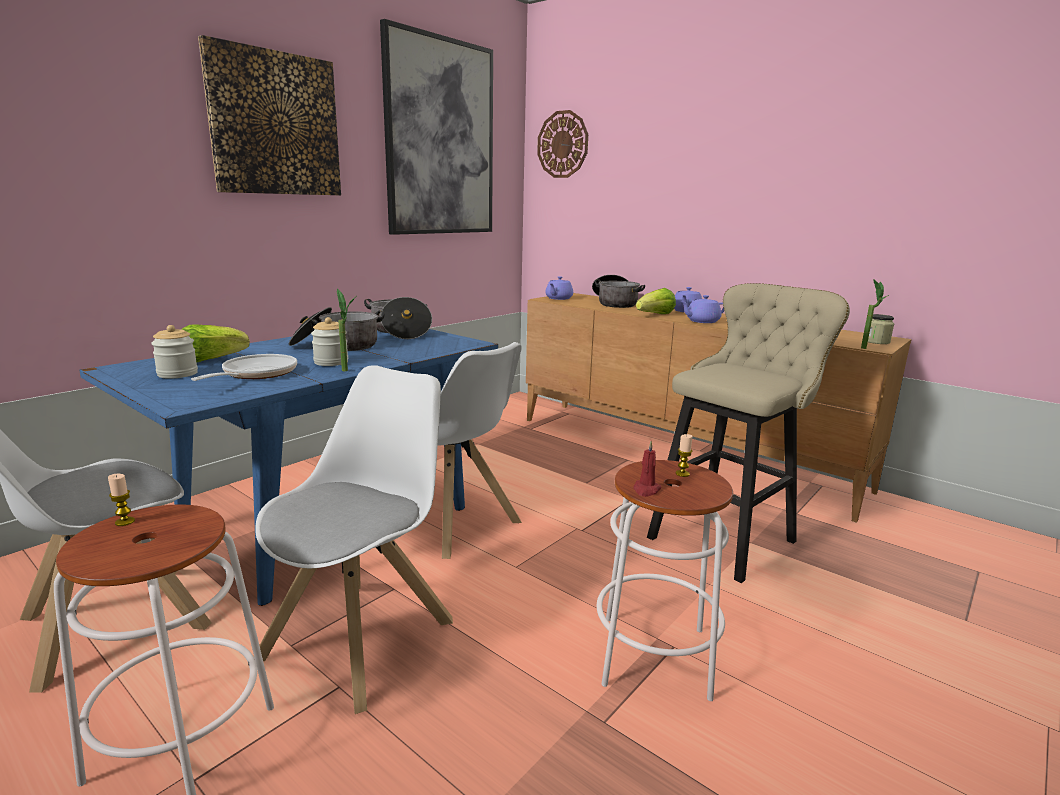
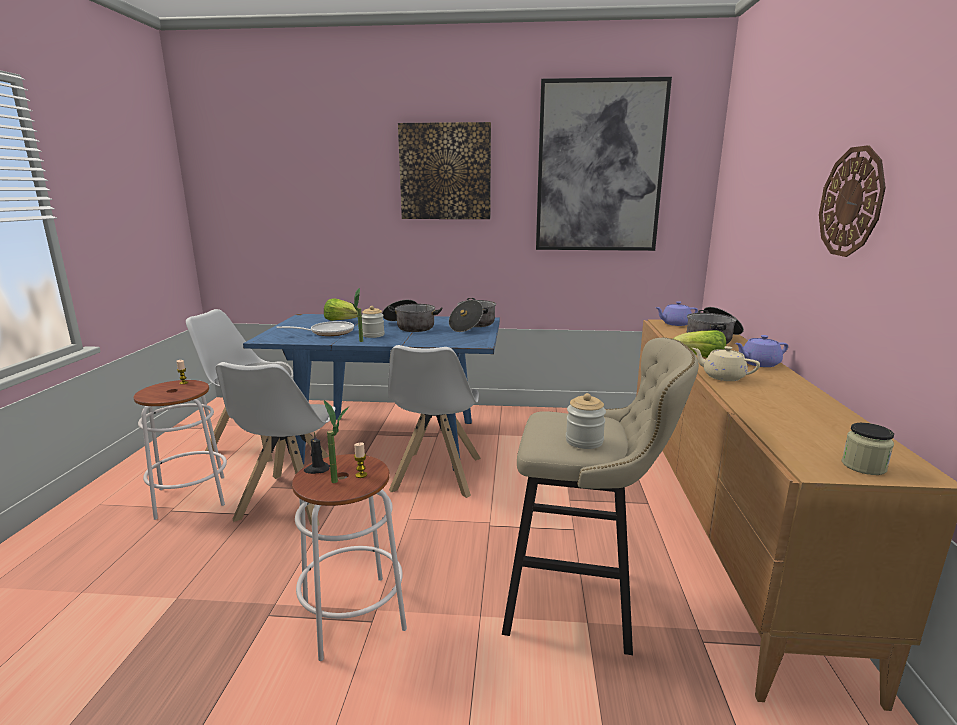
camera: 55 degrees right, 0 degrees up
(177, 374) = (309, 324): jar -> jar (584, 441)
(362, 636) = (292, 501): chair -> chair turned 105 degrees clockwise
(562, 144) = (736, 162): wall clock -> wall clock (851, 202)
(646, 490) = (316, 469): red candle -> black candle
(702, 321) = (722, 376): purple teapot -> beige teapot
(866, 347) = (800, 463): potted plant -> potted plant (340, 482)

